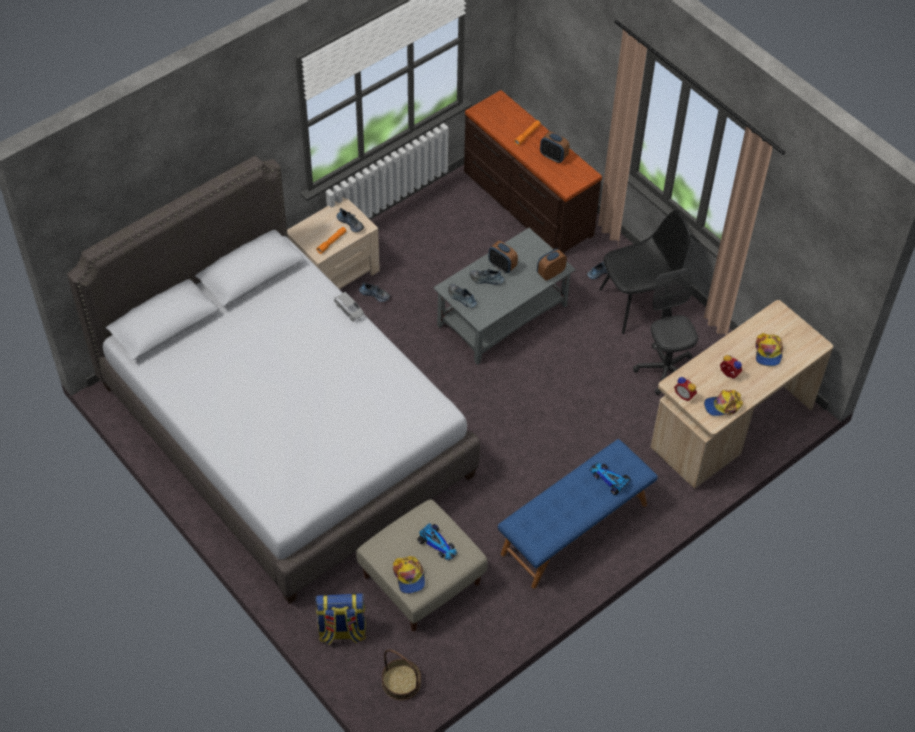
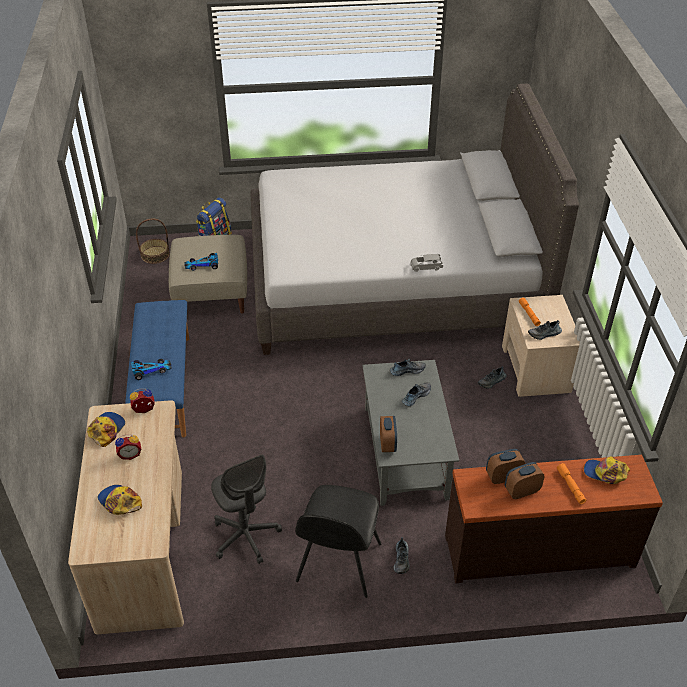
camera: 125 degrees right, 10 degrees down
(409, 576) = (195, 243): cap -> cap (605, 473)
(502, 266) = (423, 415): alarm clock -> alarm clock (503, 477)
(665, 370) = (246, 536): grey office chair -> grey office chair turned 45 degrees clockwise

